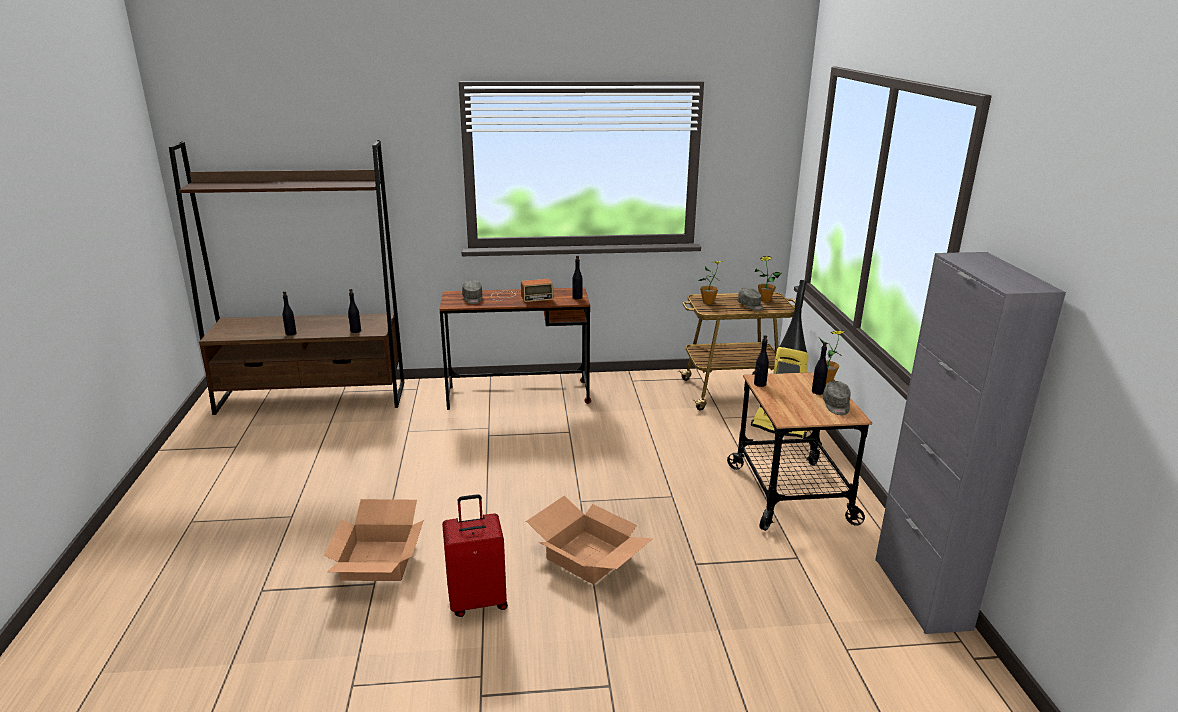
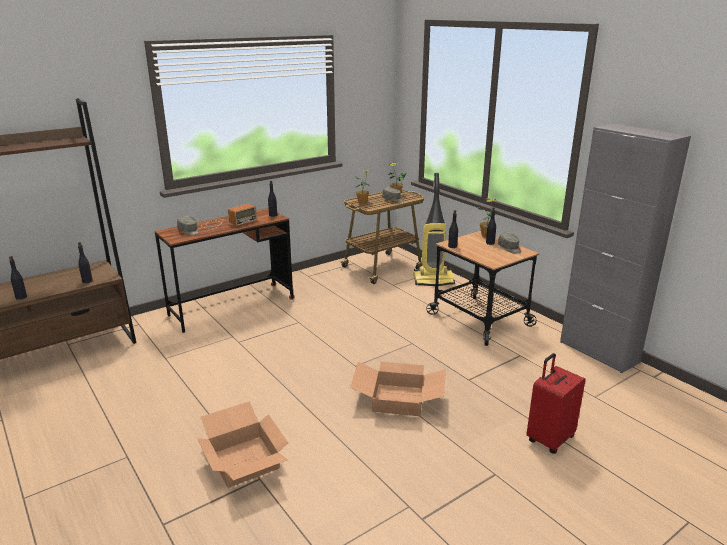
camera: 30 degrees left, 0 degrees up
(478, 601) = (353, 458): red suitcase -> red suitcase (549, 439)

